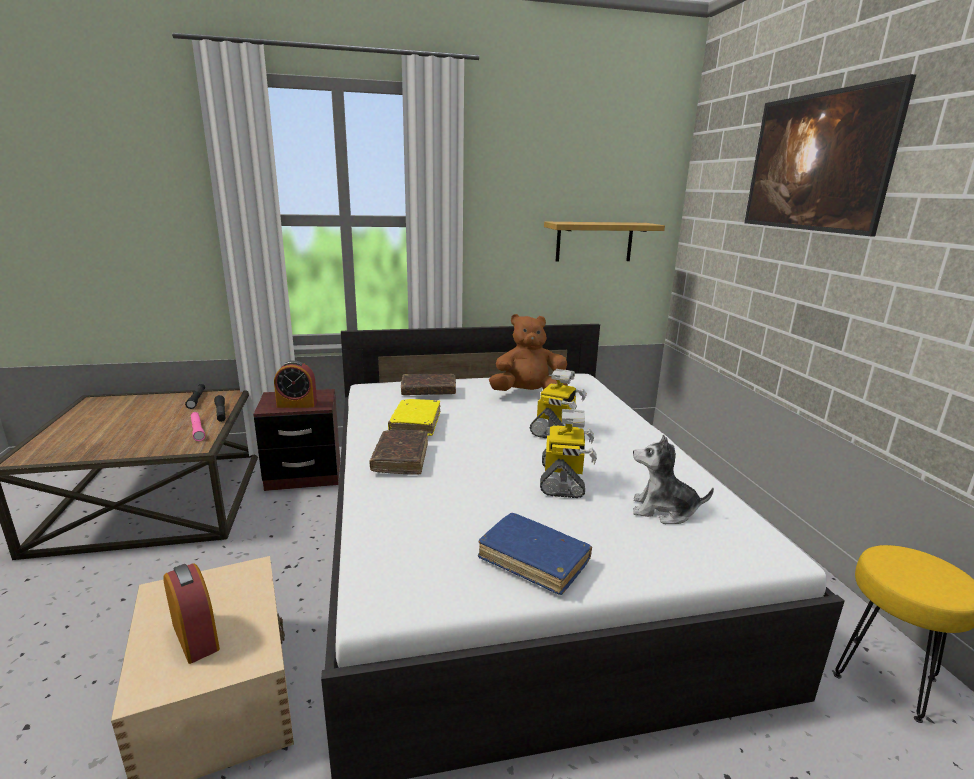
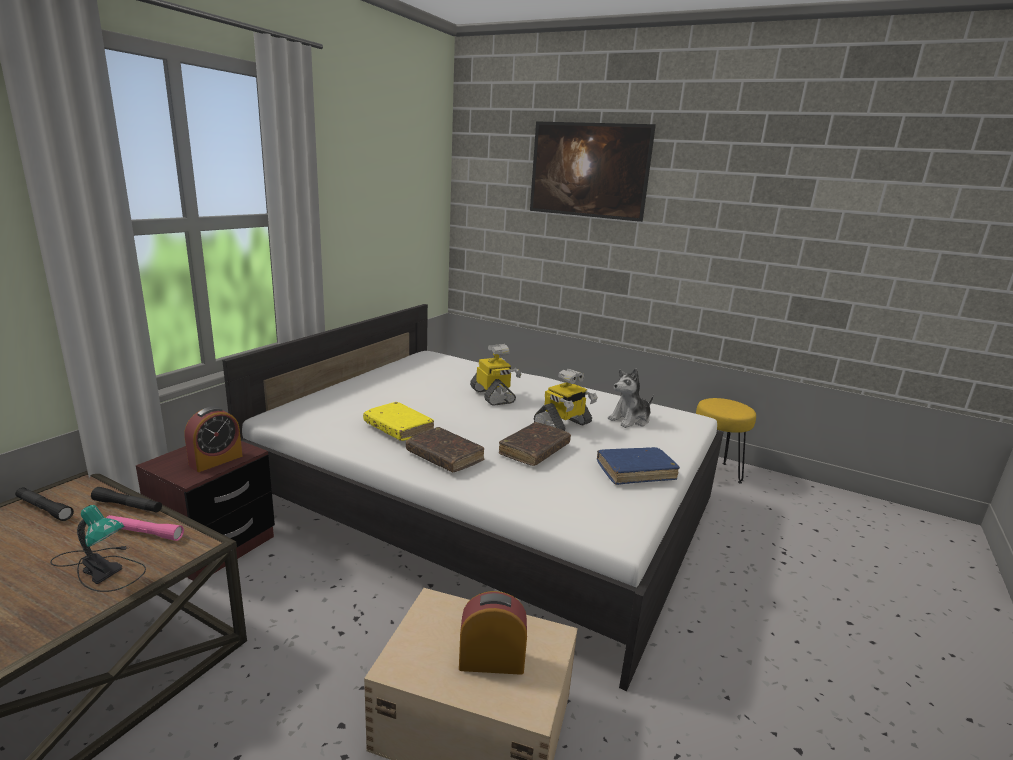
camera: 50 degrees left, 0 degrees up
(152, 438) = (101, 568): none -> table lamp
(428, 391) = (345, 400): brown book -> brown book (534, 450)
(528, 394) = (421, 378): brown plush toy -> none
(563, 480) = (563, 425): toy robot -> toy robot turned 90 degrees clockwise
(594, 241) = (402, 229): shelf -> none

